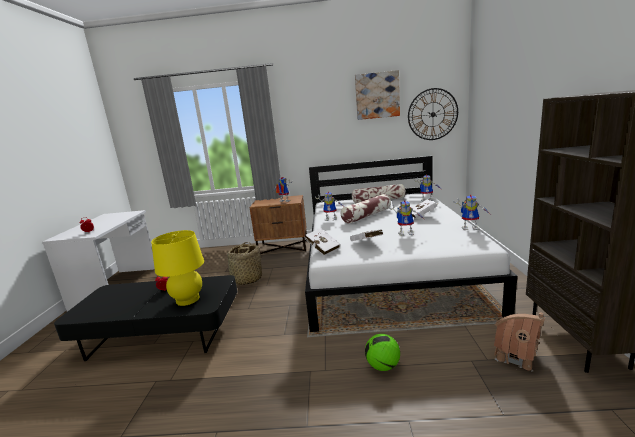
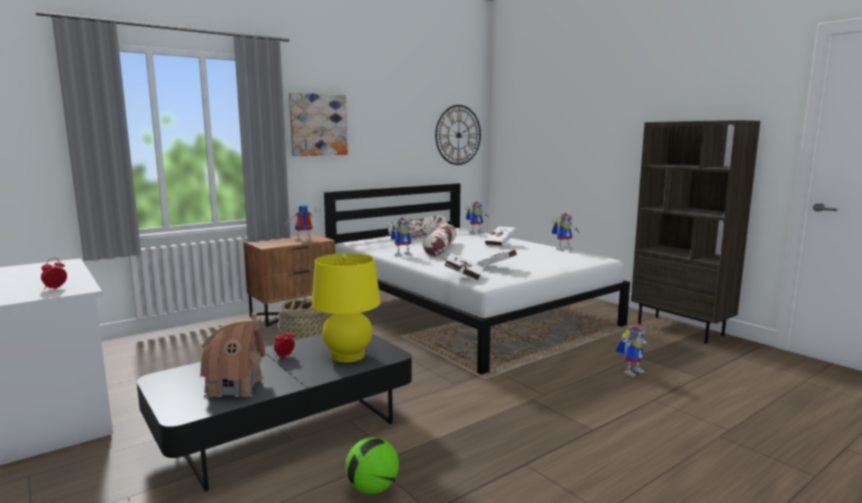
camera: 40 degrees left, 5 degrees down
(377, 95) = (405, 104): picture -> picture (318, 125)
(382, 366) = (585, 377): football -> football (372, 488)
(407, 233) = (516, 257): toy robot -> toy robot (632, 371)
(516, 356) = (660, 346): toy house -> toy house (235, 387)

